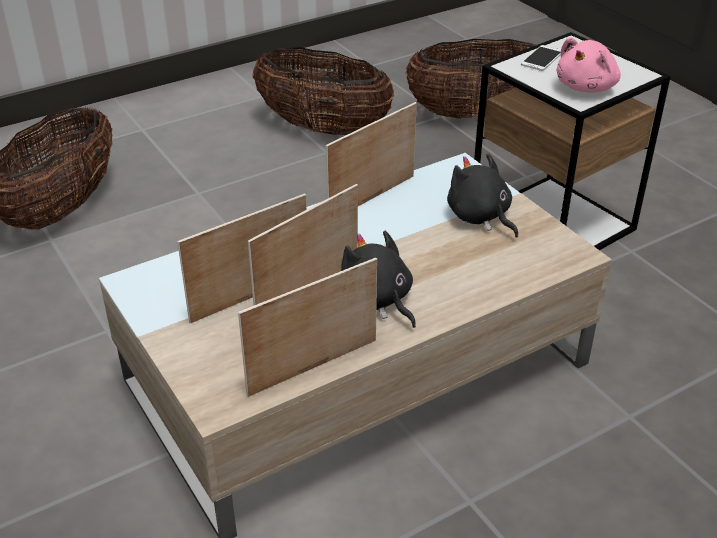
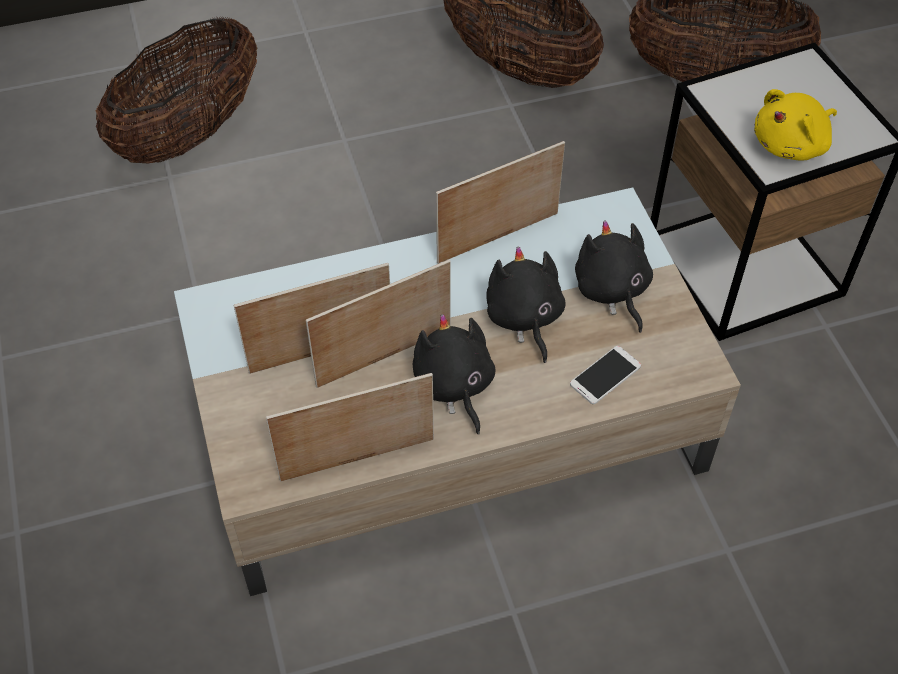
camera: 15 degrees right, 15 degrees up
(417, 246) = (524, 318): none -> black plush toy
(542, 58) = (756, 85): phone -> phone (605, 375)
(587, 87) = (792, 145): pink plush toy -> yellow plush toy

